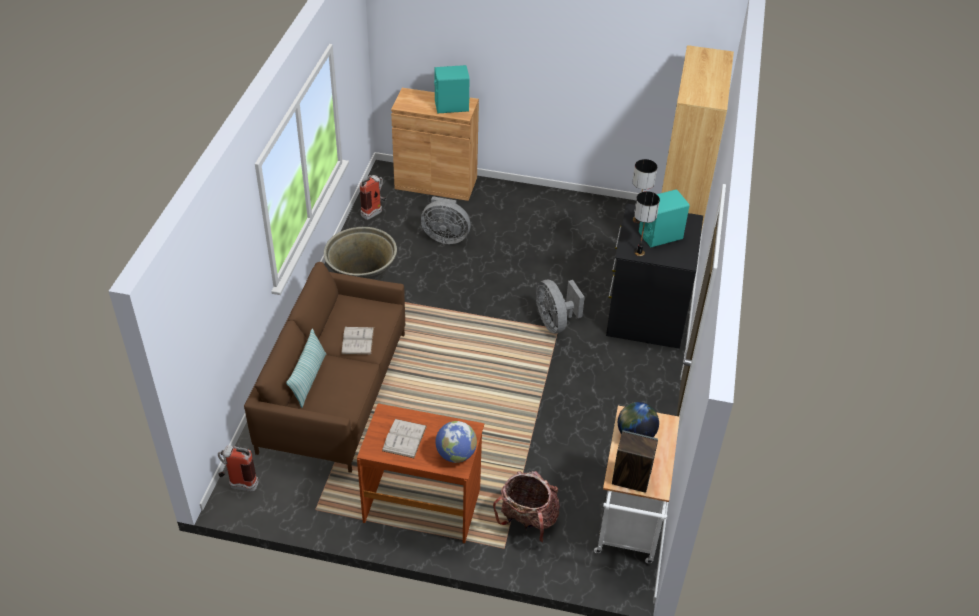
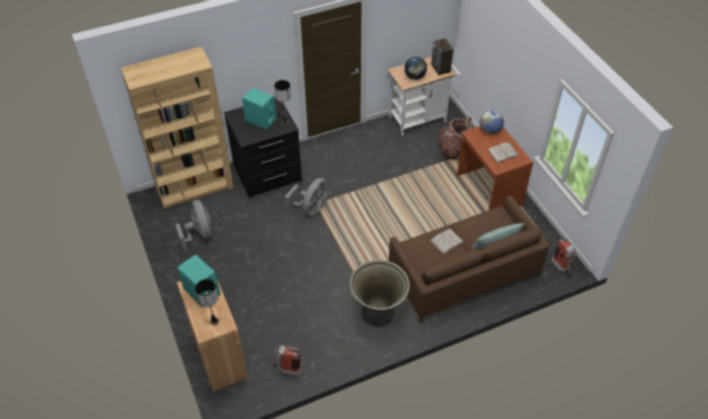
camera: 125 degrees left, 5 degrees up
(445, 237) = (278, 308): grey fan -> grey fan (199, 234)
(637, 220) = (254, 135): table lamp -> table lamp (214, 321)

